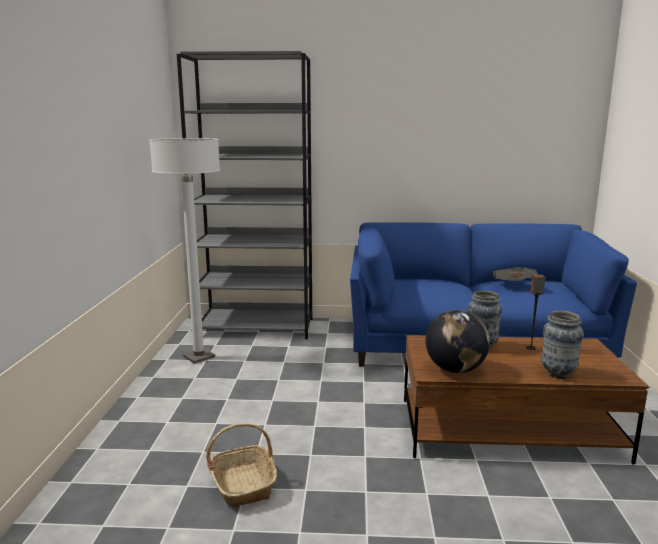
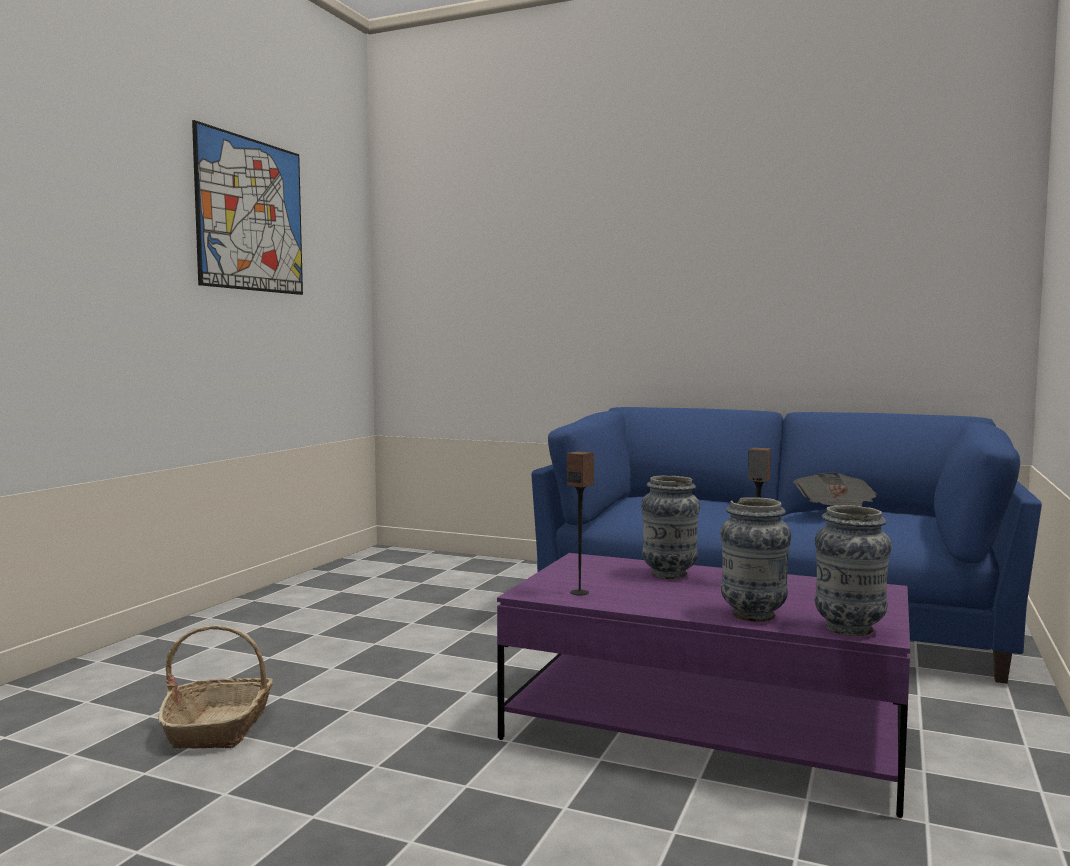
camera: 20 degrees right, 10 degrees down
(122, 99) = (251, 215): none -> picture
(199, 357) = (336, 587): white floor lamp -> none
(257, 327) = (453, 565): grey bookcase -> none
(455, 369) = (580, 592): globe -> speaker
(508, 429) = (705, 730): brown coffee table -> purple coffee table
(610, 377) = (849, 629): none -> vase

